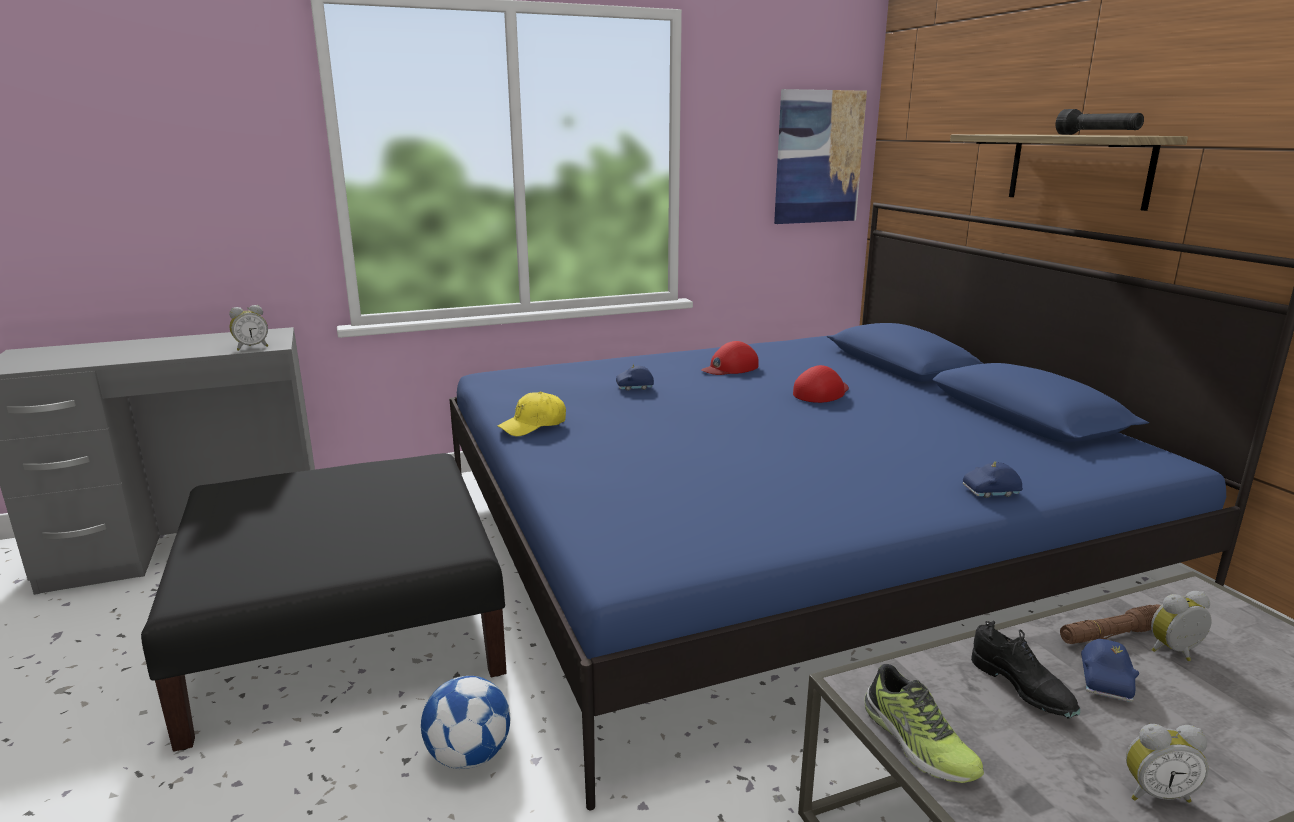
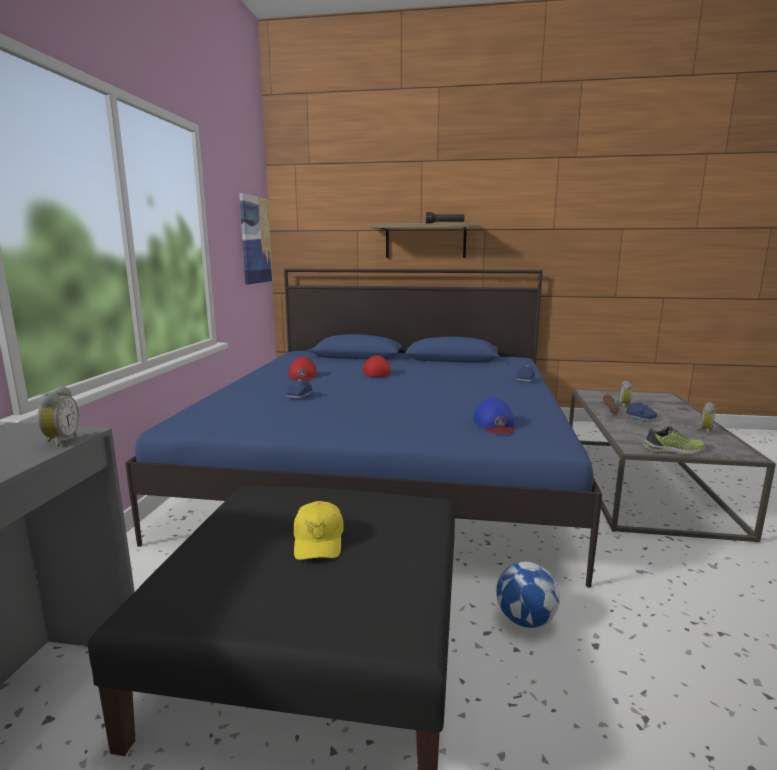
camera: 60 degrees left, 5 degrees down
(533, 425) = (319, 429): yellow cap -> yellow cap (319, 540)
(670, 509) = (495, 424): none -> blue cap
(1022, 688) = (641, 428): black shoe -> none

